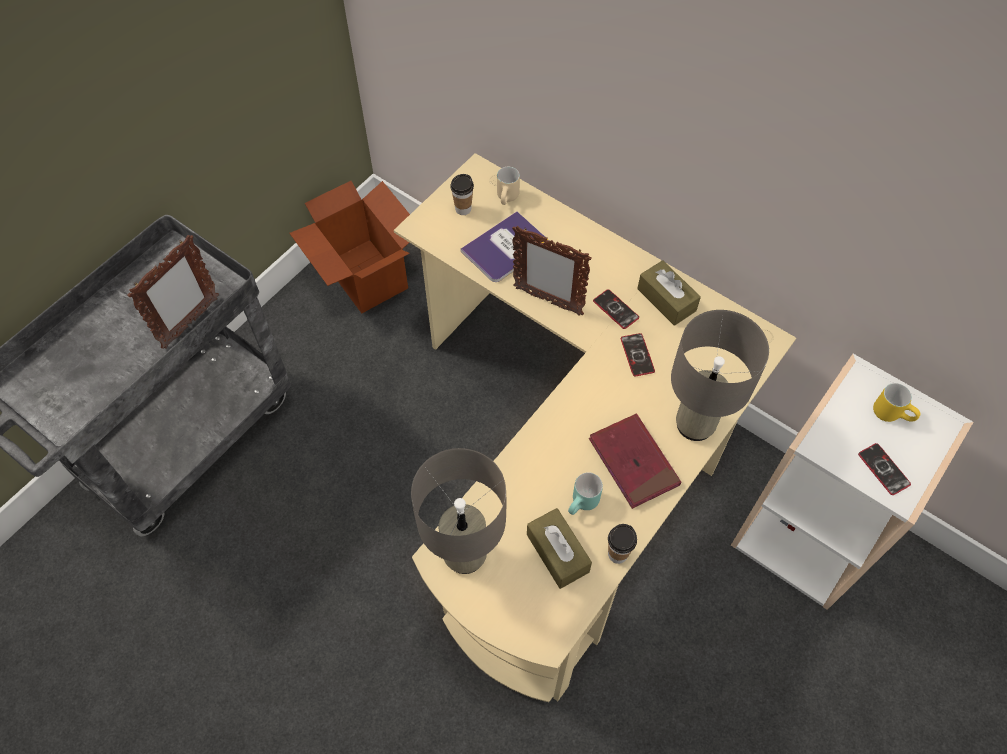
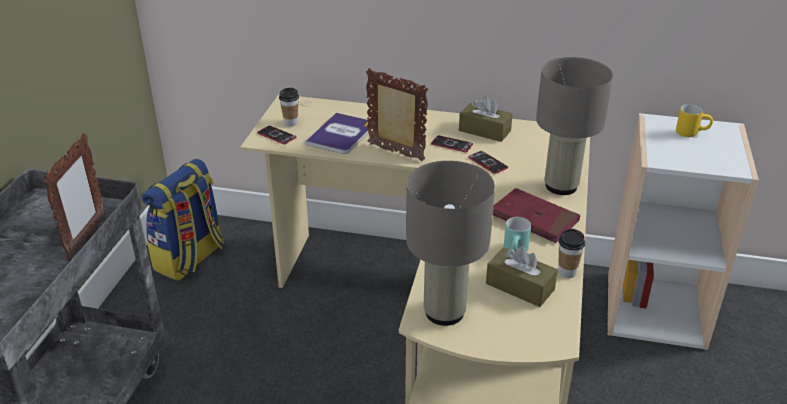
camera: 25 degrees left, 25 degrees down
(365, 277) = (190, 259): cardboard box -> backpack
(508, 199) = (323, 109): beige mug -> none
(547, 301) = (396, 153): picture frame -> picture frame turned 150 degrees counterclockwise
(883, 469) = (713, 159): phone -> phone (276, 135)

